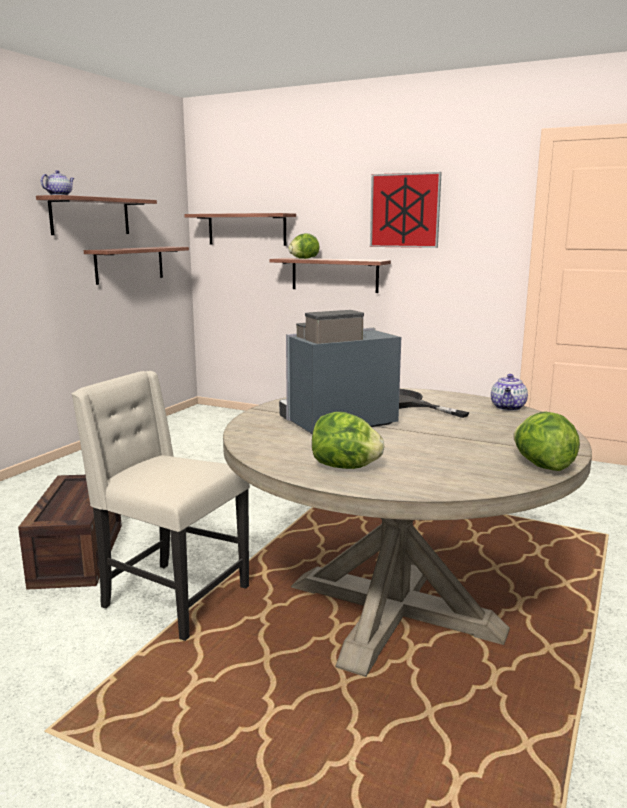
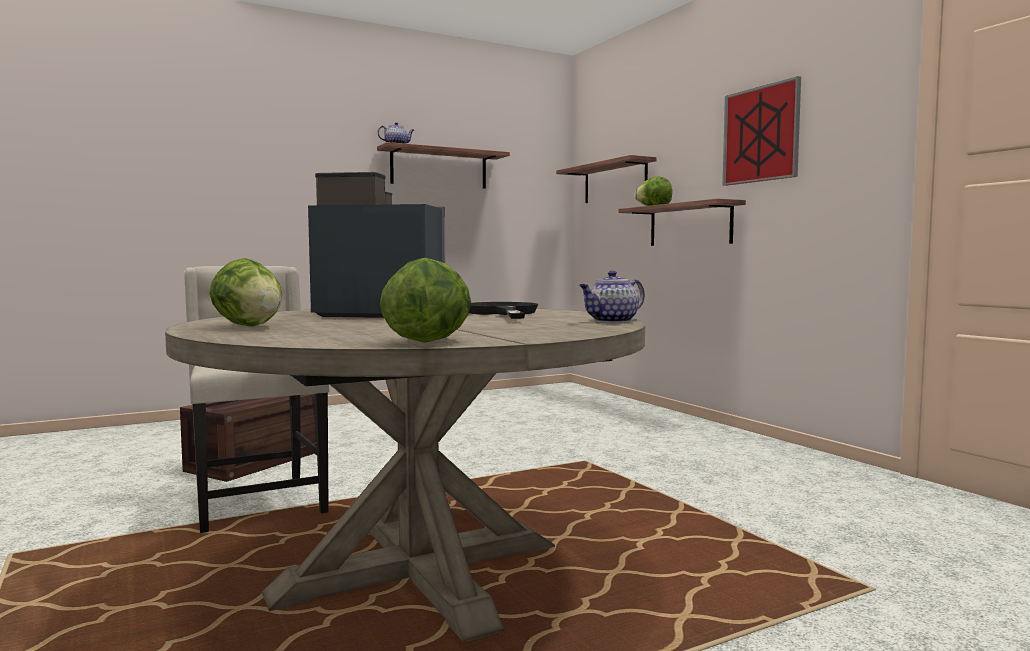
camera: 35 degrees right, 10 degrees down
(129, 264) = (484, 219): shelf -> none

